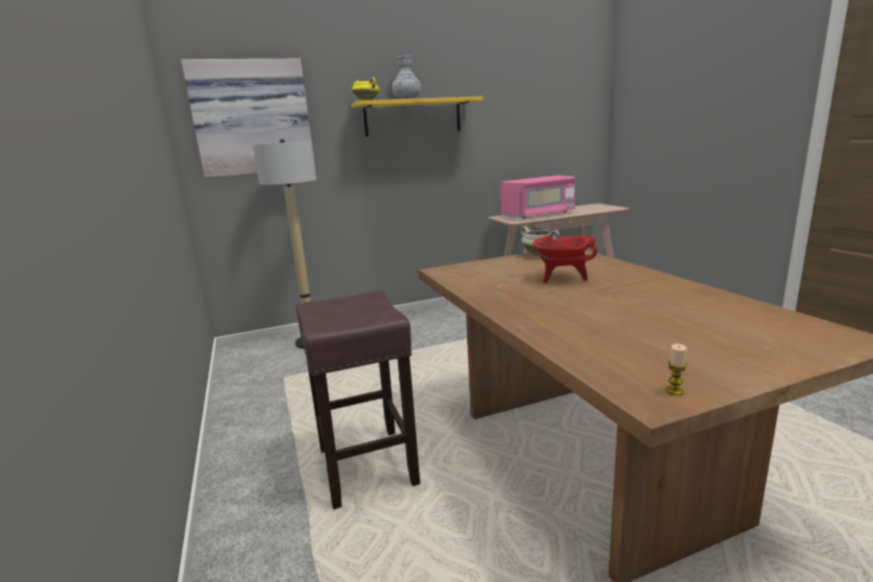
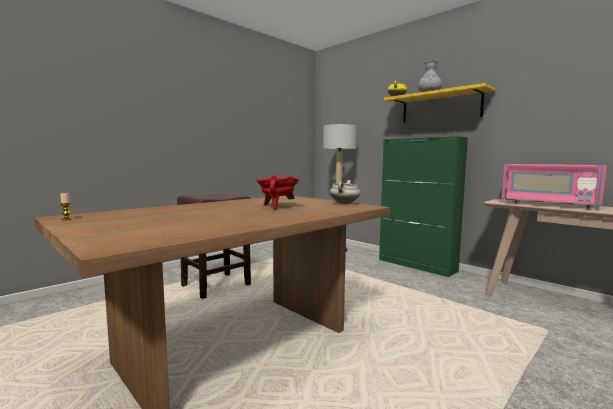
camera: 65 degrees right, 10 degrees down
(252, 118) = (345, 113): picture -> none
(424, 314) = (417, 265): none -> green cabinet

